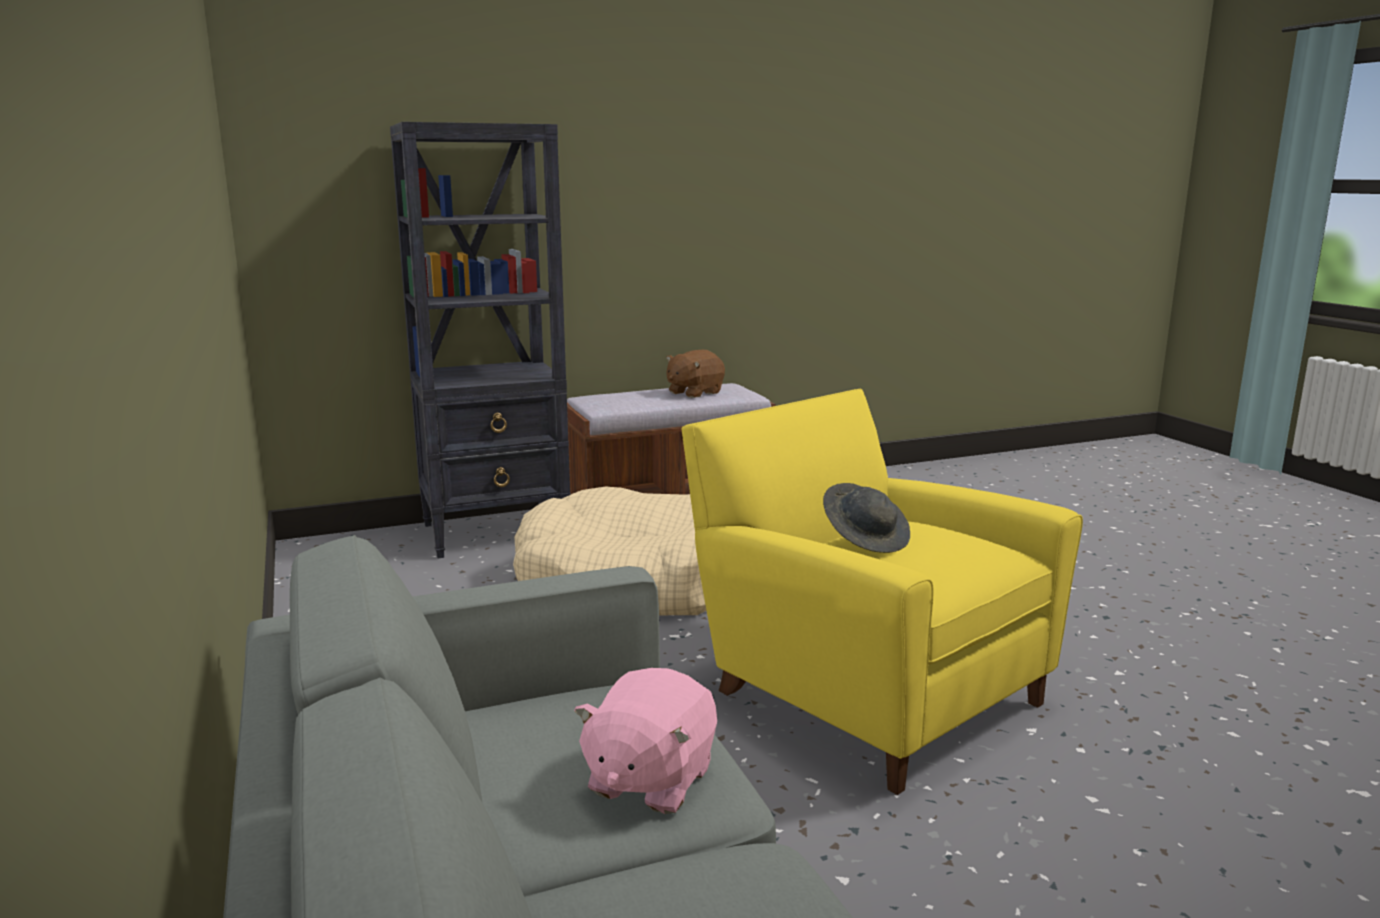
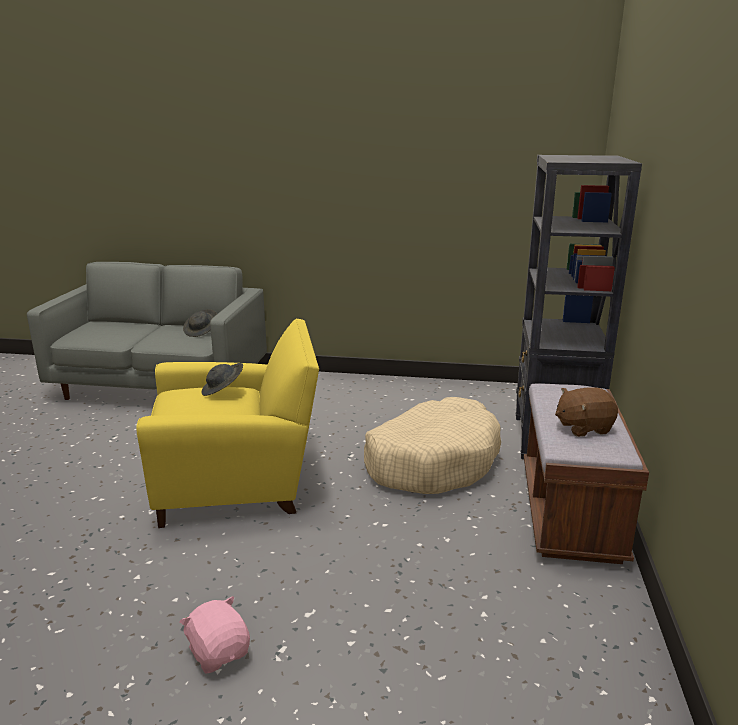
camera: 120 degrees right, 5 degrees up
(521, 747) = (201, 332): none -> grey hat
(649, 780) = (164, 339): pink plush toy -> pink plush toy (219, 652)
(694, 393) = (583, 427): brown plush toy -> brown plush toy turned 90 degrees counterclockwise

